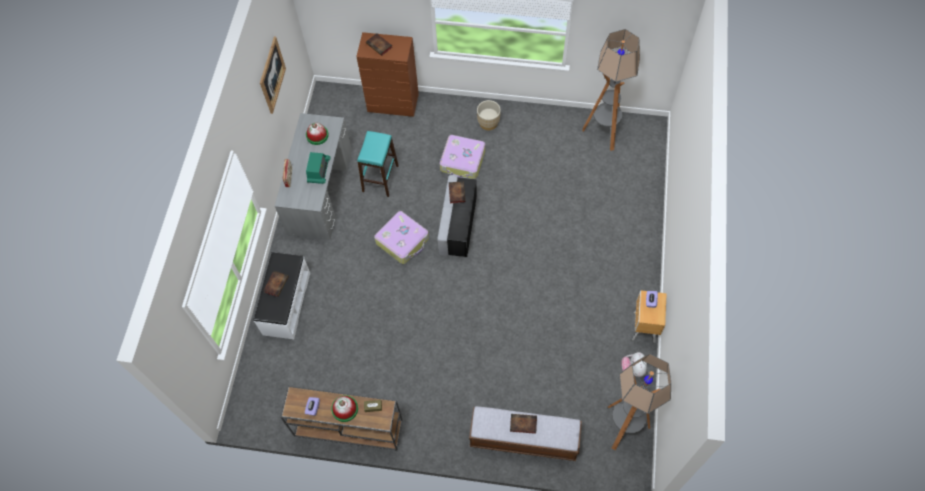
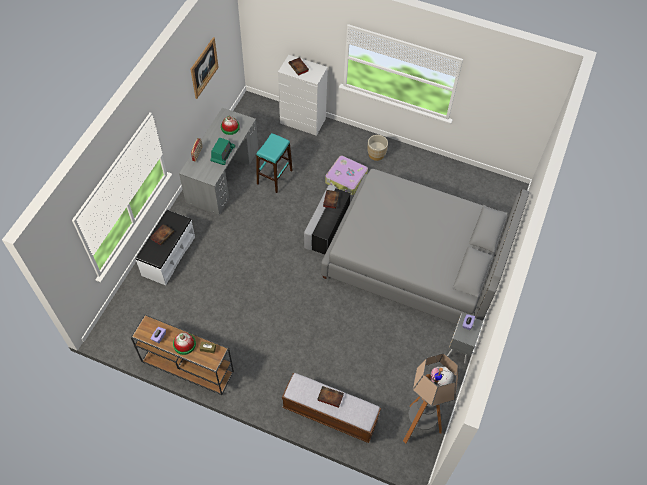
camera: 10 degrees right, 5 degrees down
(393, 103) = (303, 122): brown dresser -> white dresser
(403, 241) = (278, 230): suitcase -> none
(568, 237) = (416, 260): none -> grey bed
(603, 133) = (470, 184): floor lamp -> none
(643, 328) = (459, 349): brown nightstand -> grey nightstand

